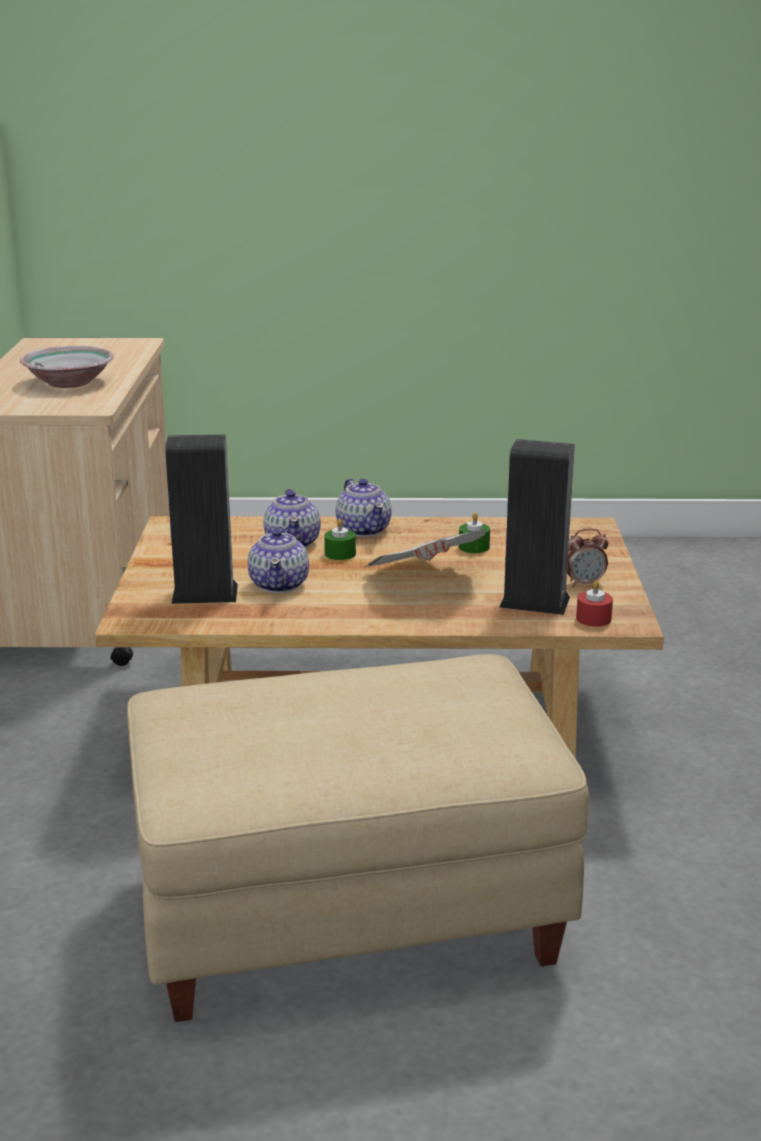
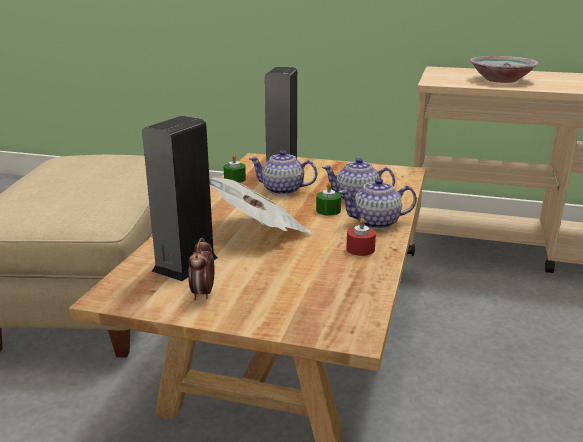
camera: 105 degrees right, 0 degrees up
(474, 547) = (318, 259): green candle -> green candle (234, 179)
(593, 618) = (131, 282): red candle -> red candle (360, 249)

